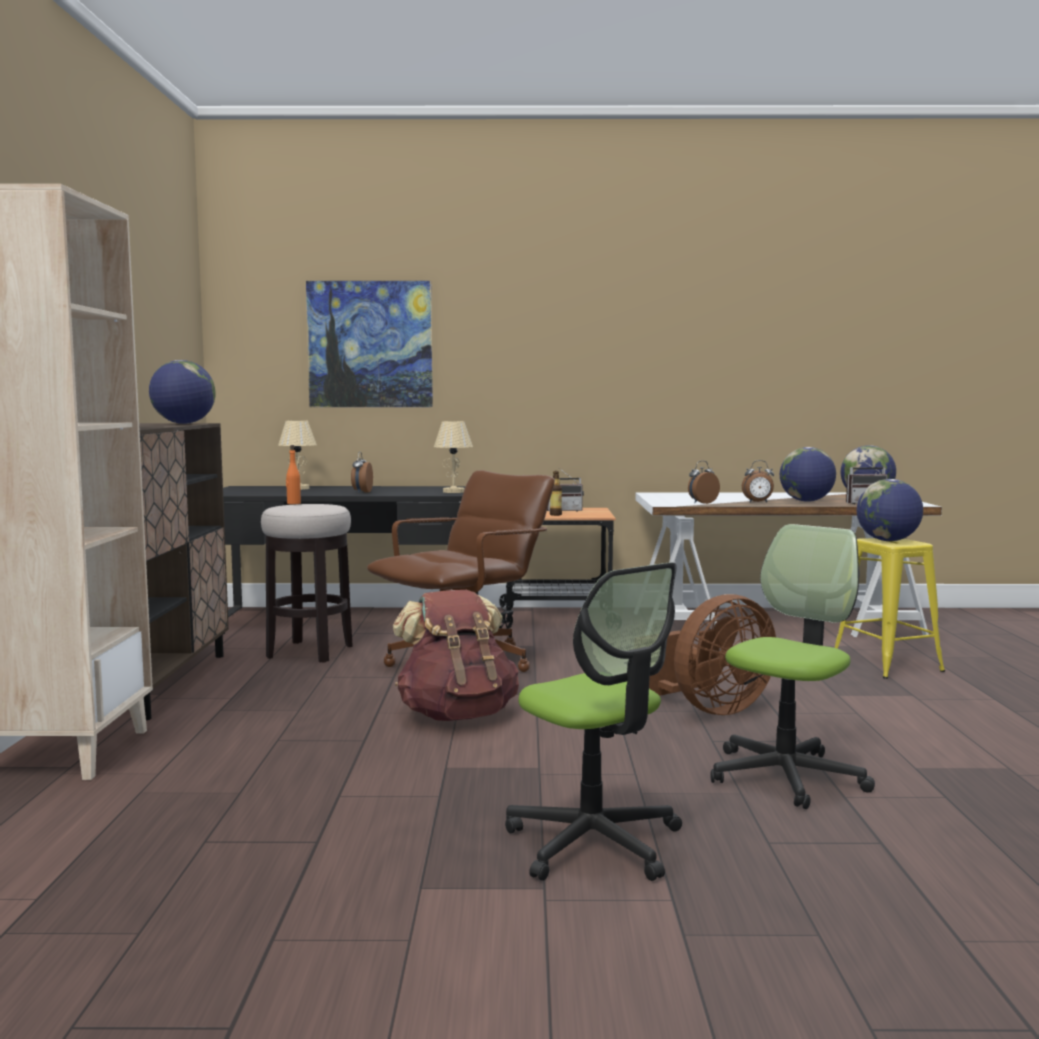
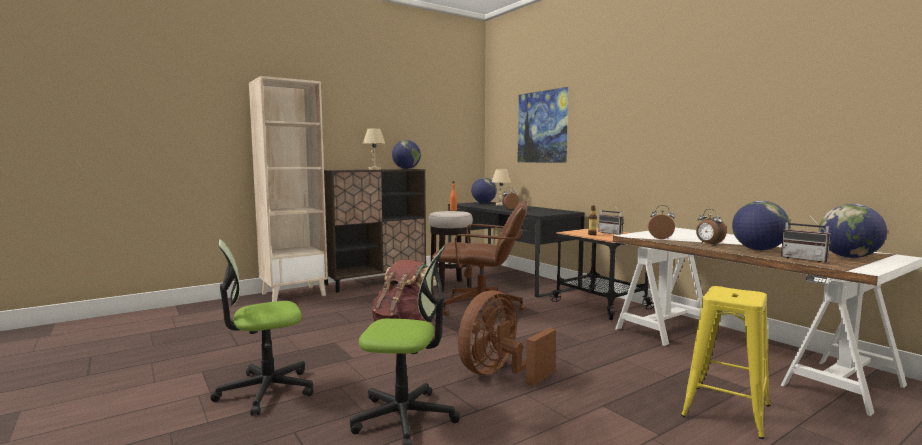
camera: 55 degrees right, 0 degrees up
(454, 491) = (548, 213): beige table lamp -> beige table lamp (374, 169)
(594, 843) = (266, 390): office chair -> office chair turned 45 degrees clockwise
(710, 709) = (499, 374): brown fan -> brown fan turned 105 degrees clockwise
(888, 541) = (731, 293): globe -> globe (483, 203)

